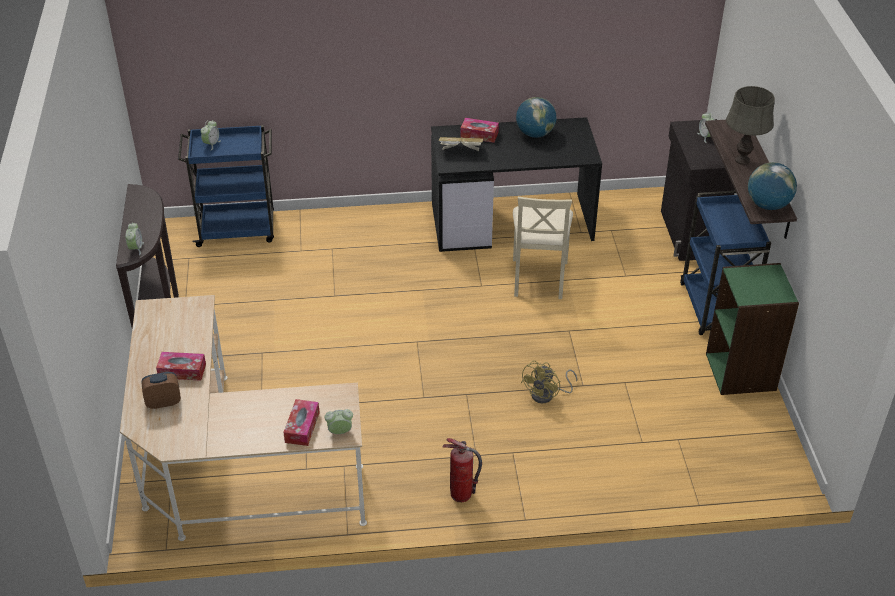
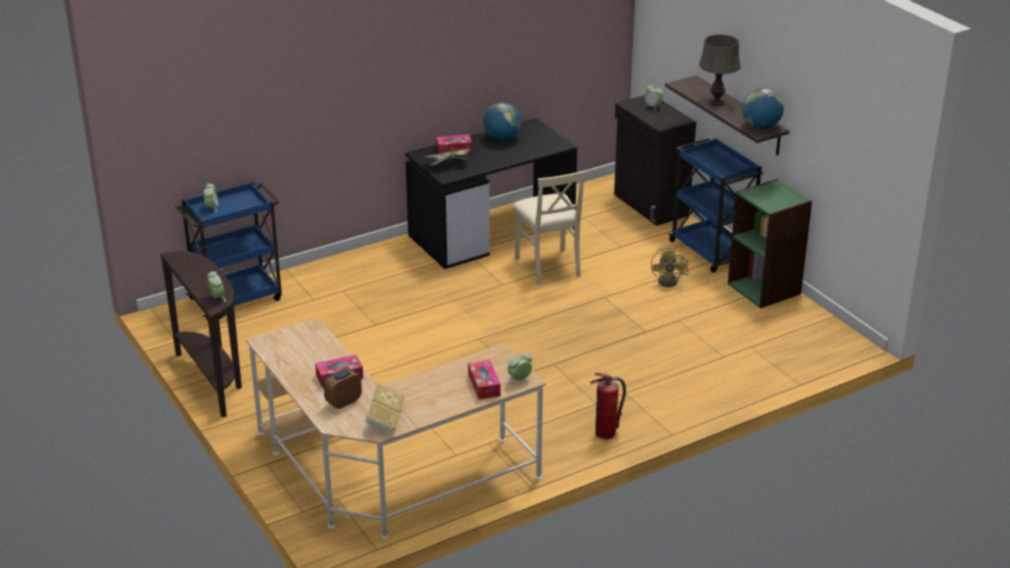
camera: 25 degrees left, 10 degrees down
(184, 435) = (384, 419): none -> book
(547, 395) = (622, 346): yellow fan -> yellow fan (671, 280)

